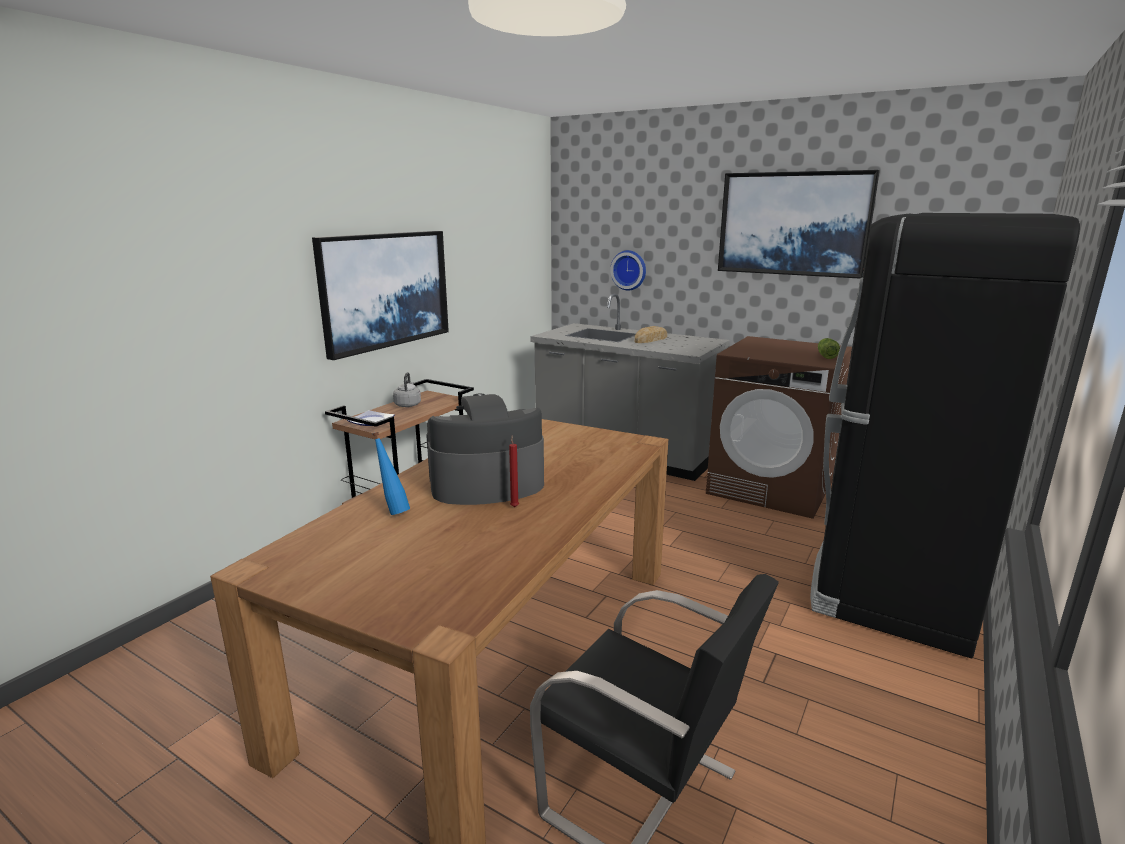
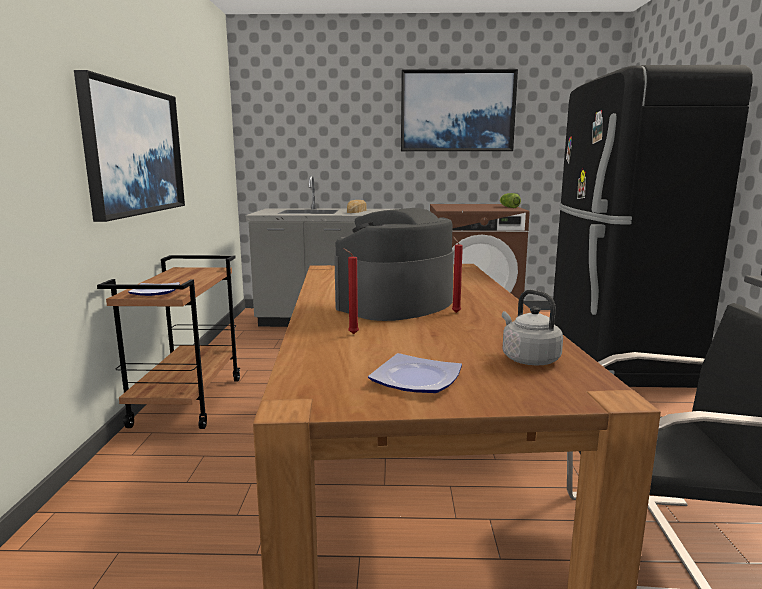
camera: 30 degrees left, 5 degrees down
(353, 571) = (418, 379): none -> plate
(393, 511) = (351, 334): blue bottle -> red candle
(408, 404) = (173, 277): grey kettle -> grey kettle (528, 359)
(629, 270) = (317, 155): wall clock -> none

